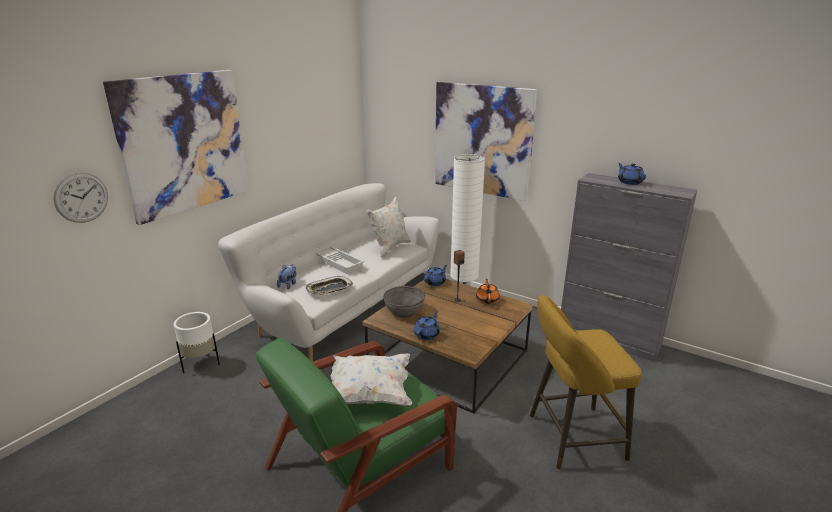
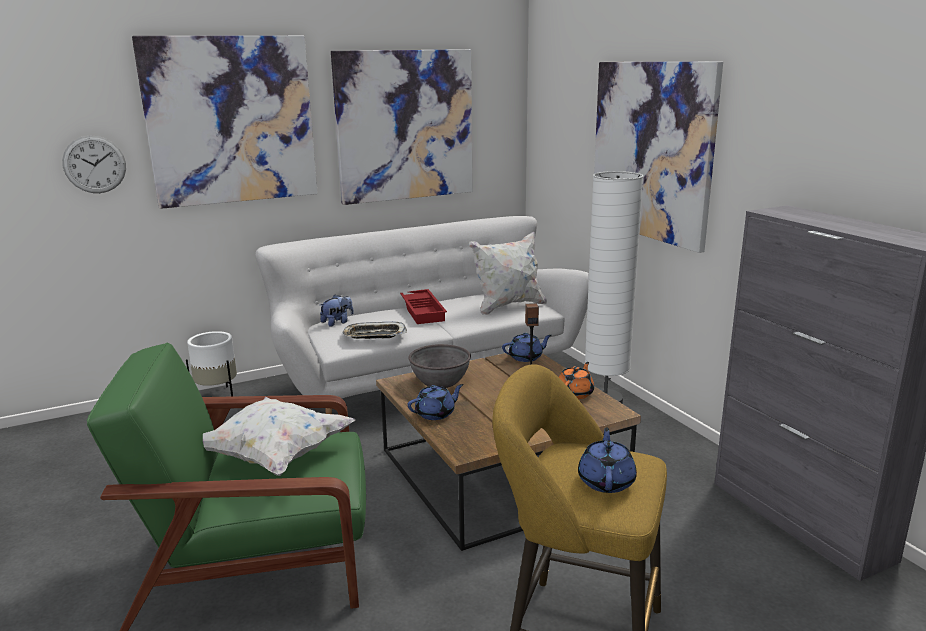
camera: 30 degrees right, 5 degrees down
(297, 130) = (405, 126): none -> picture
(339, 263) = (423, 311): white tray -> red tray
(629, 182) = (841, 221): blue teapot -> blue teapot (606, 481)

